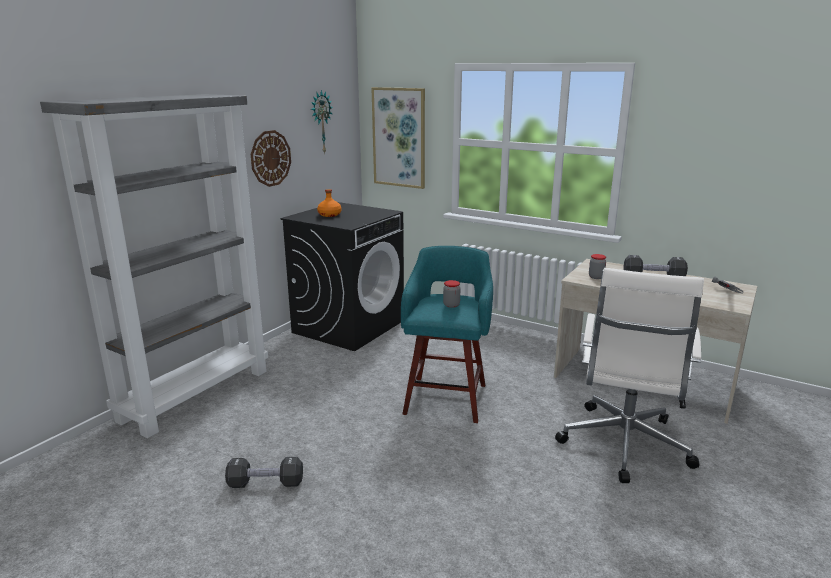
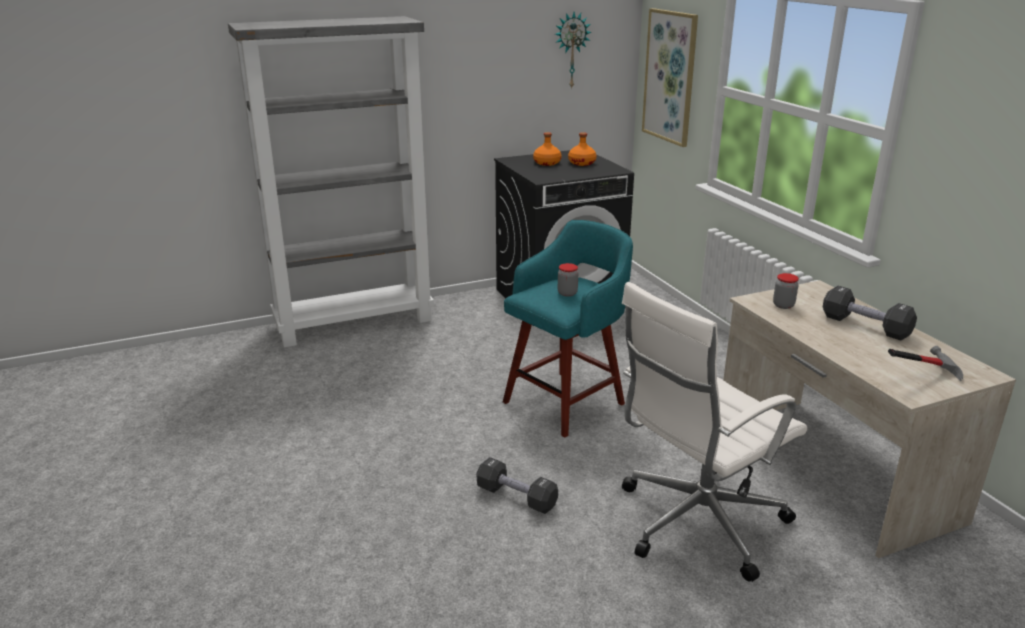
camera: 35 degrees right, 5 degrees up
(266, 483) = (324, 416): black dumbbell -> black dumbbell (516, 497)
(270, 158) = (490, 89): wall clock -> none
(355, 211) = (582, 163): none -> orange bottle

